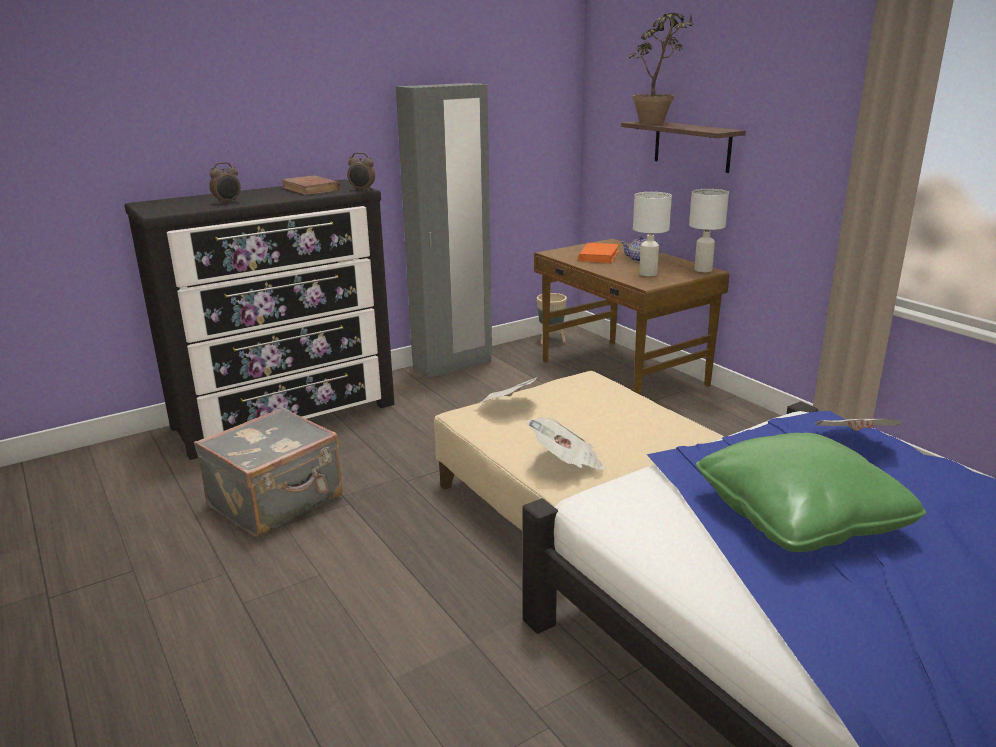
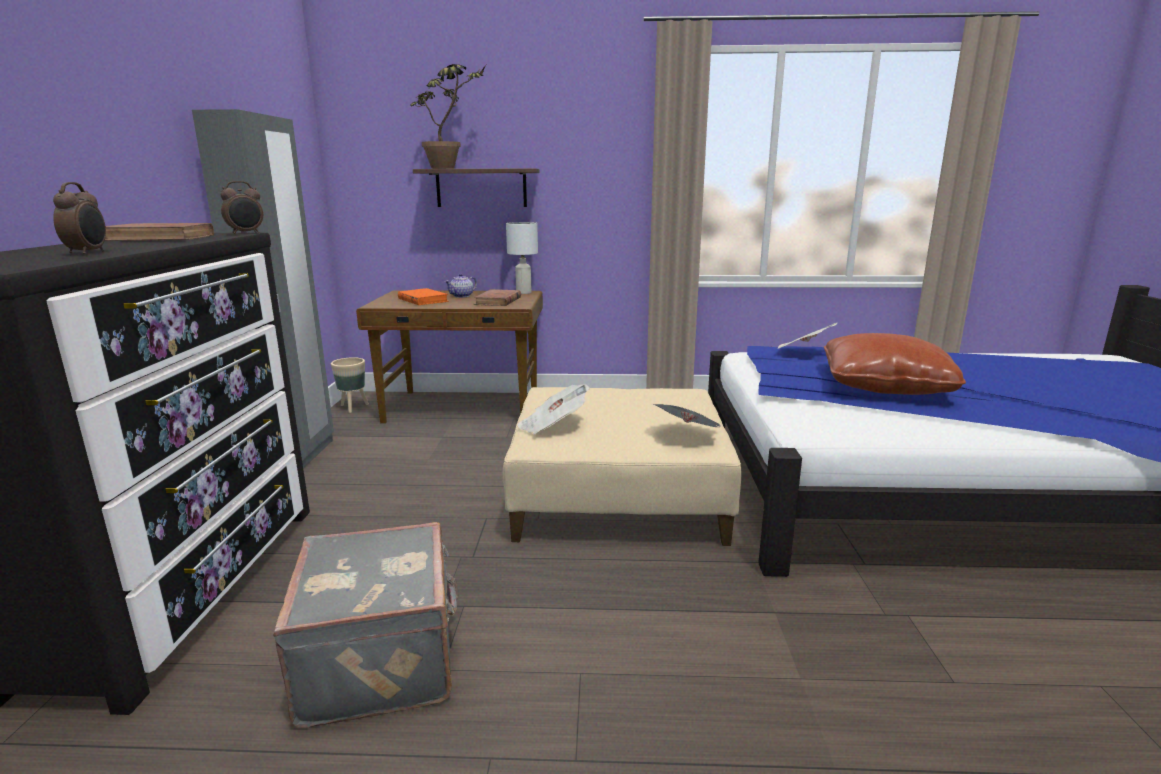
camera: 55 degrees left, 5 degrees down
(648, 274) = (498, 301): white table lamp -> brown book
(799, 516) = (884, 386): green pillow -> brown pillow

